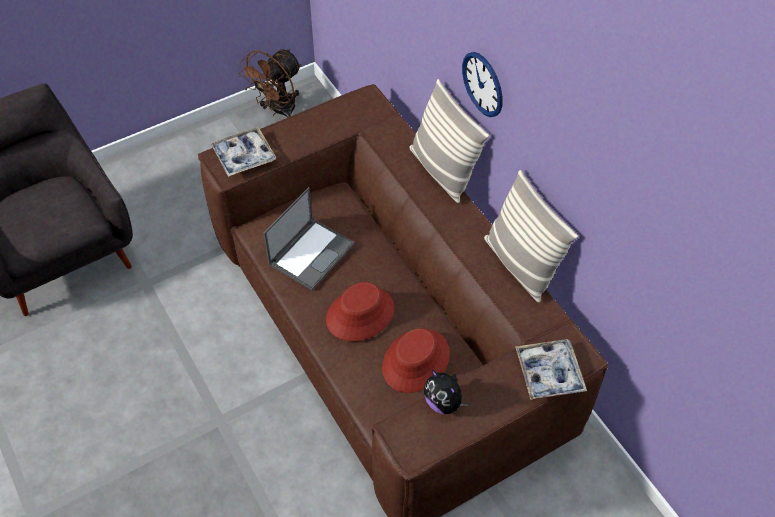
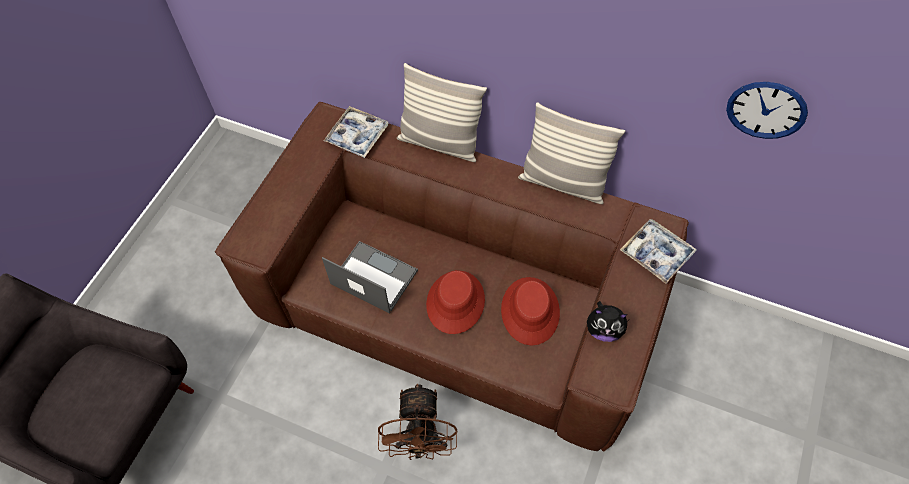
camera: 35 degrees left, 5 degrees up
(244, 156) = (260, 228): tray -> tray (357, 136)
(278, 111) = (214, 175): brown fan -> brown fan (421, 442)
(312, 253) = (373, 277): laptop -> laptop turned 60 degrees counterclockwise
(483, 84) = (470, 43): wall clock -> wall clock (766, 110)

